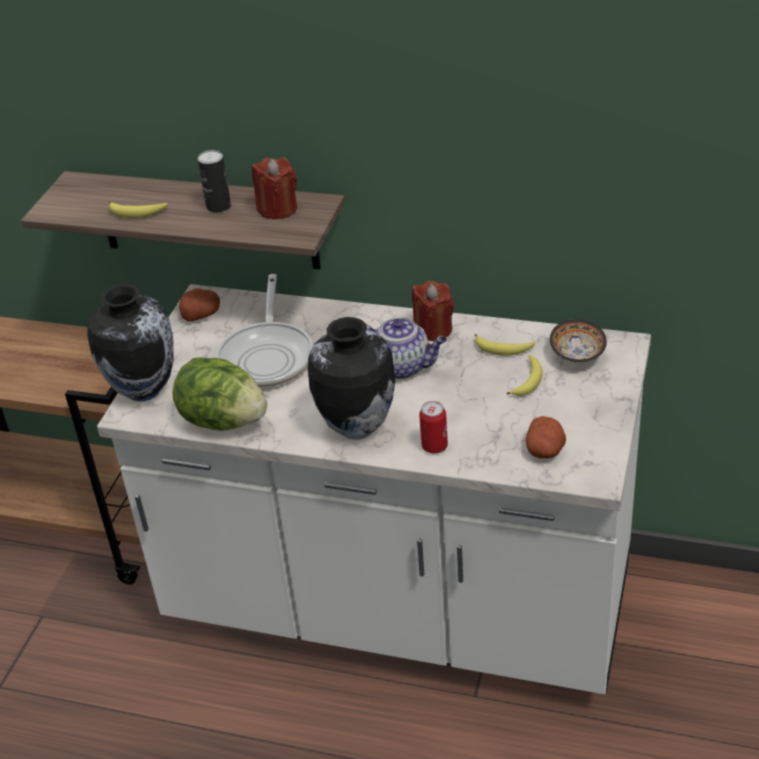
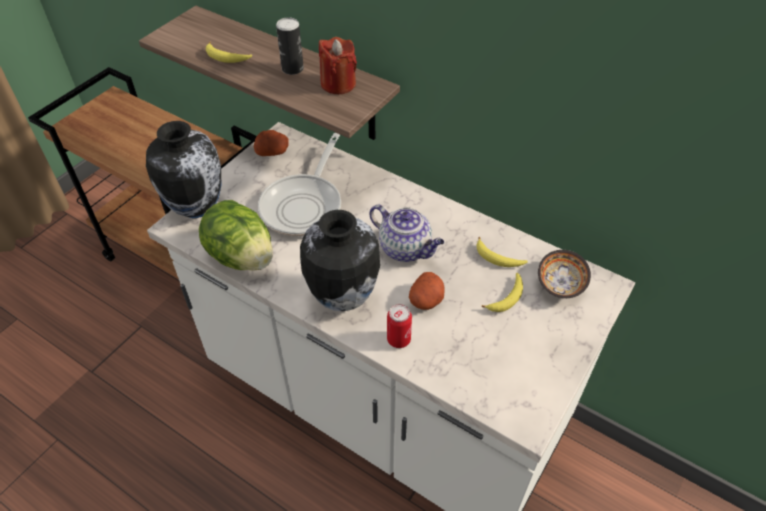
camera: 15 degrees right, 10 degrees up
(433, 329) = (447, 220): red candle -> none
(545, 450) = (493, 376): potato -> potato (426, 300)

